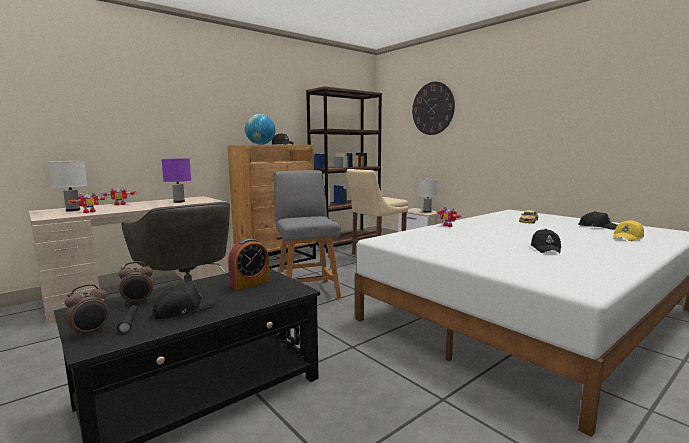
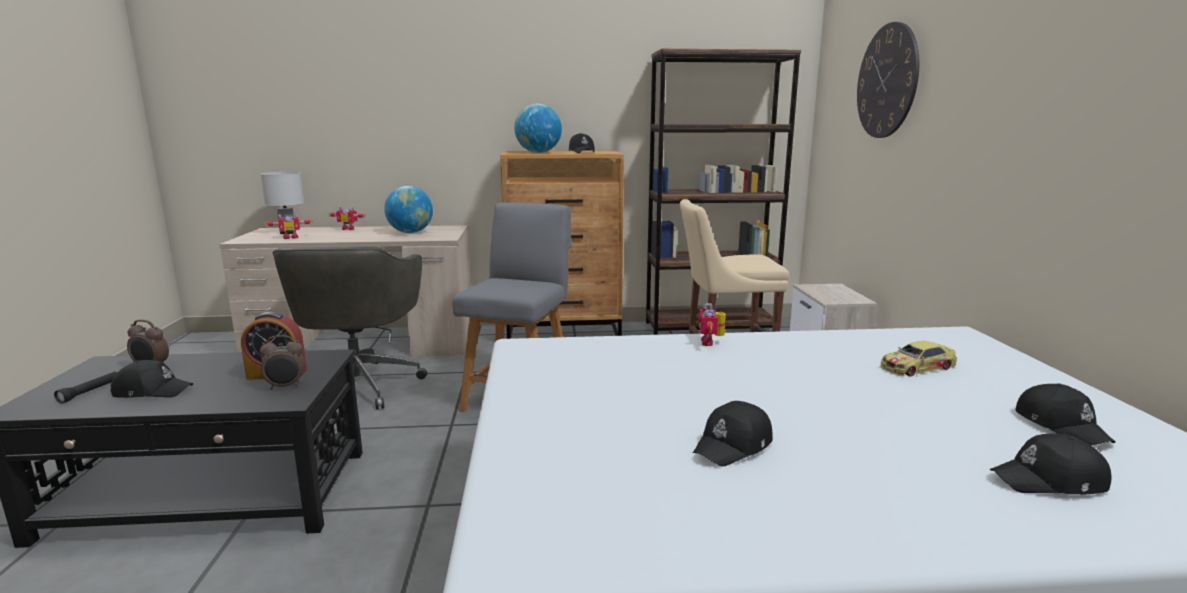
camera: 35 degrees right, 5 degrees up
(90, 333) = (50, 393): alarm clock -> alarm clock (285, 387)
(179, 202) = (410, 232): purple table lamp -> globe
(427, 211) = (842, 297): white table lamp -> none
(628, 237) = (1050, 481): yellow cap -> black cap

